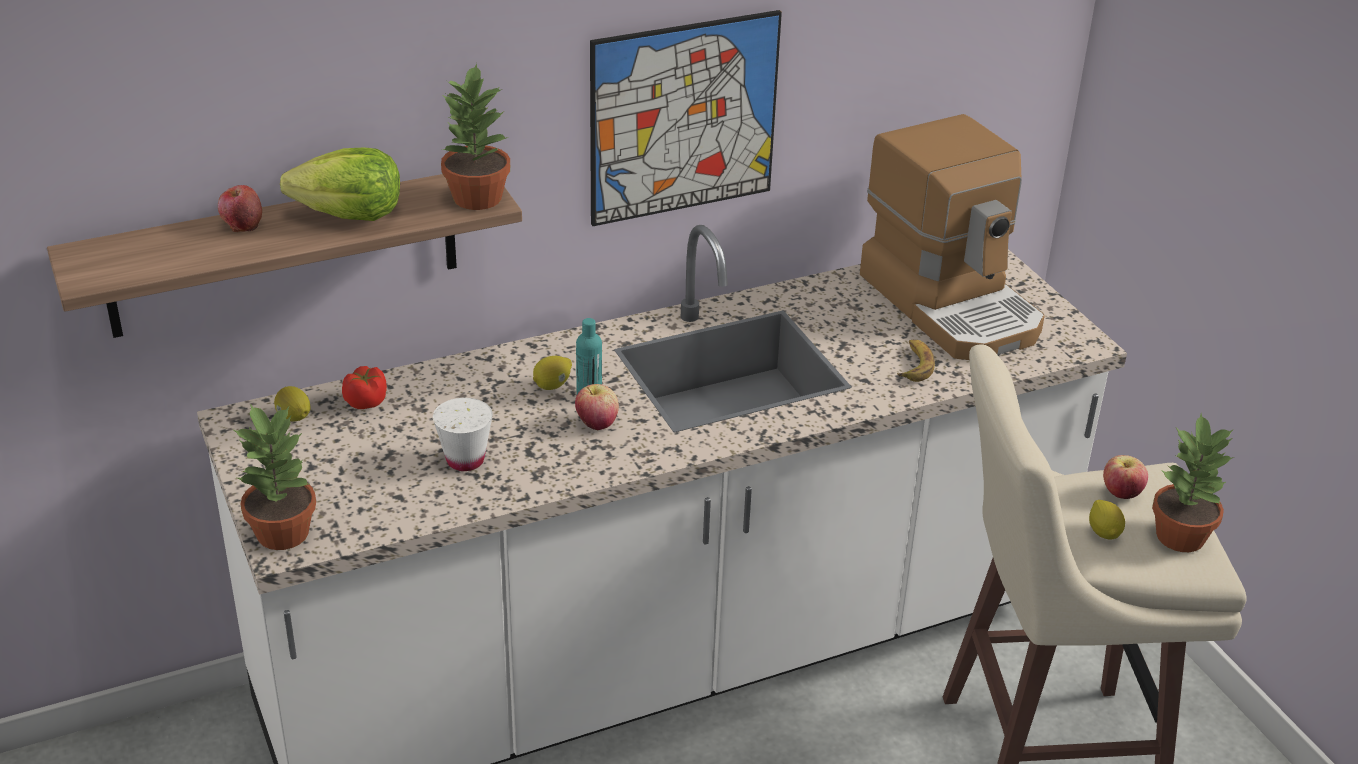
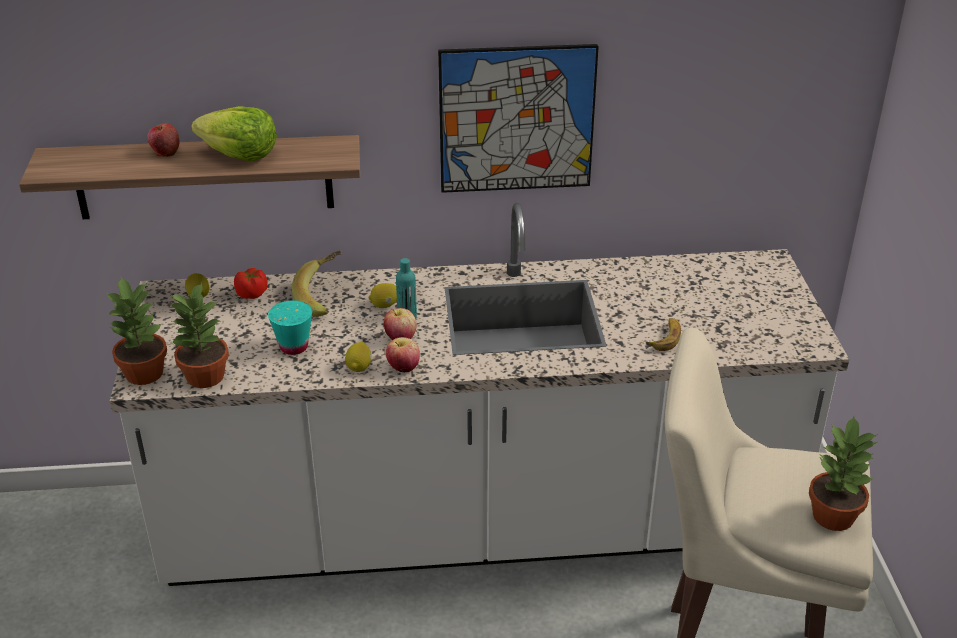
camera: 20 degrees right, 0 degrees up
(465, 460) = (294, 347): white cup -> turquoise cup
(466, 389) = (324, 297): none -> banana
(476, 198) = (333, 156): potted plant -> potted plant (204, 377)
(952, 304) = (723, 297): coffee machine -> none
(1104, 532) = (769, 499): lemon -> lemon (359, 367)
(1121, 493) = (801, 471): apple -> apple (403, 368)

